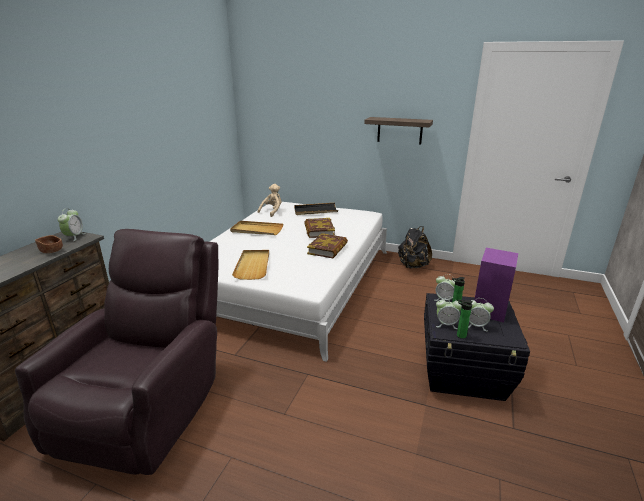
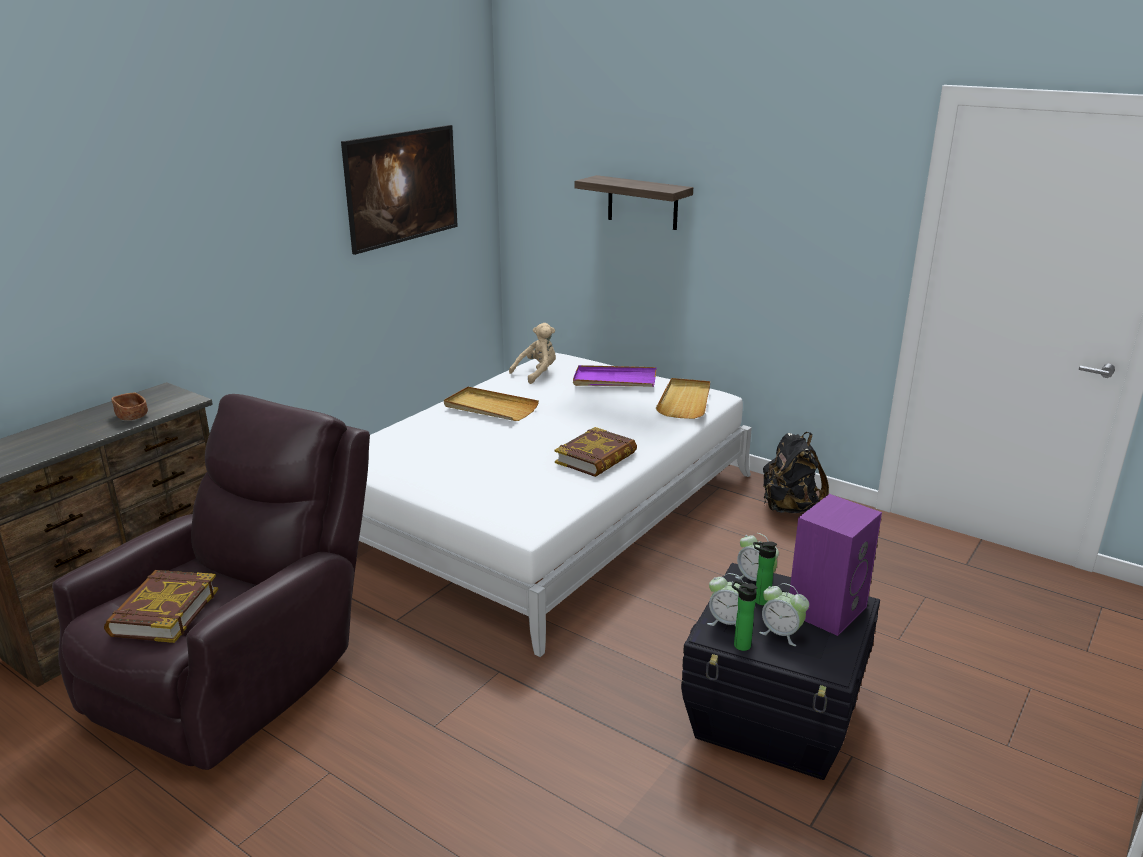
camera: 15 degrees right, 0 degrees up
(74, 237) = (171, 397): alarm clock -> none
(192, 126) = (404, 213): none -> picture
(253, 266) = (452, 473): beige tray -> beige tray (685, 401)
(315, 211) = (614, 380): black tray -> purple tray
(319, 231) = (599, 421): book -> book (163, 612)
(399, 130) = (782, 242): shelf -> shelf (642, 202)

